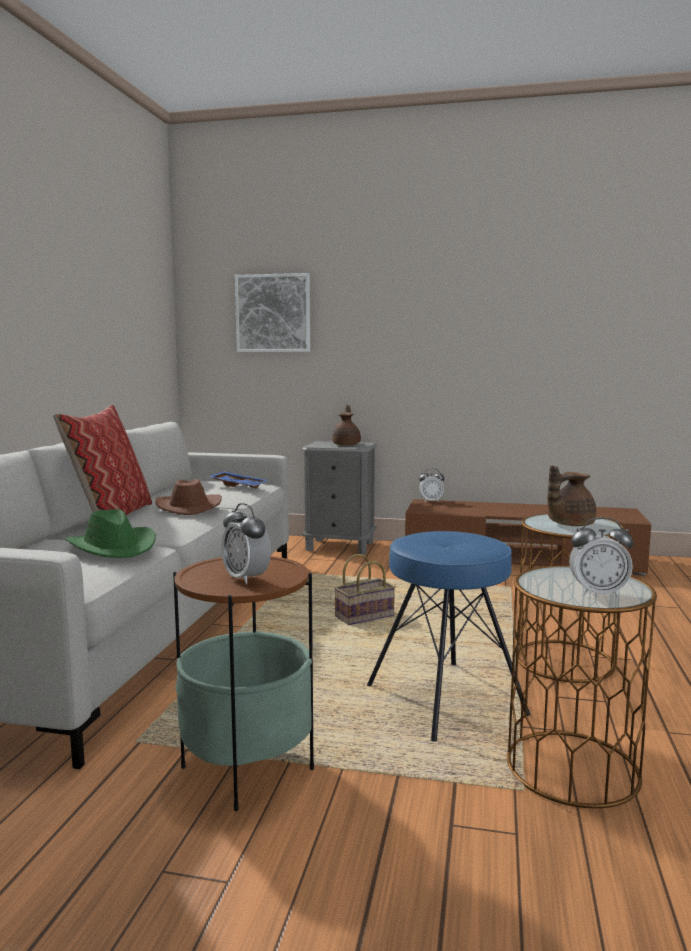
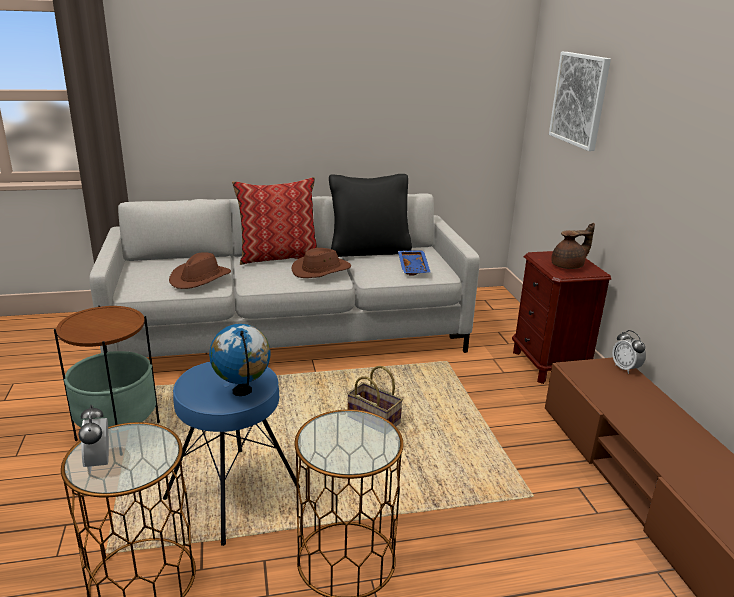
camera: 65 degrees right, 15 degrees up
(113, 547) = (200, 278): green hat -> brown hat
(166, 491) = (369, 251): none -> black pillow
(246, 578) = (92, 326): alarm clock -> none
(340, 546) = (547, 365): grey nightstand -> brown nightstand
(477, 538) = (242, 391): none -> globe
(568, 524) = (343, 437): brown teapot -> none

